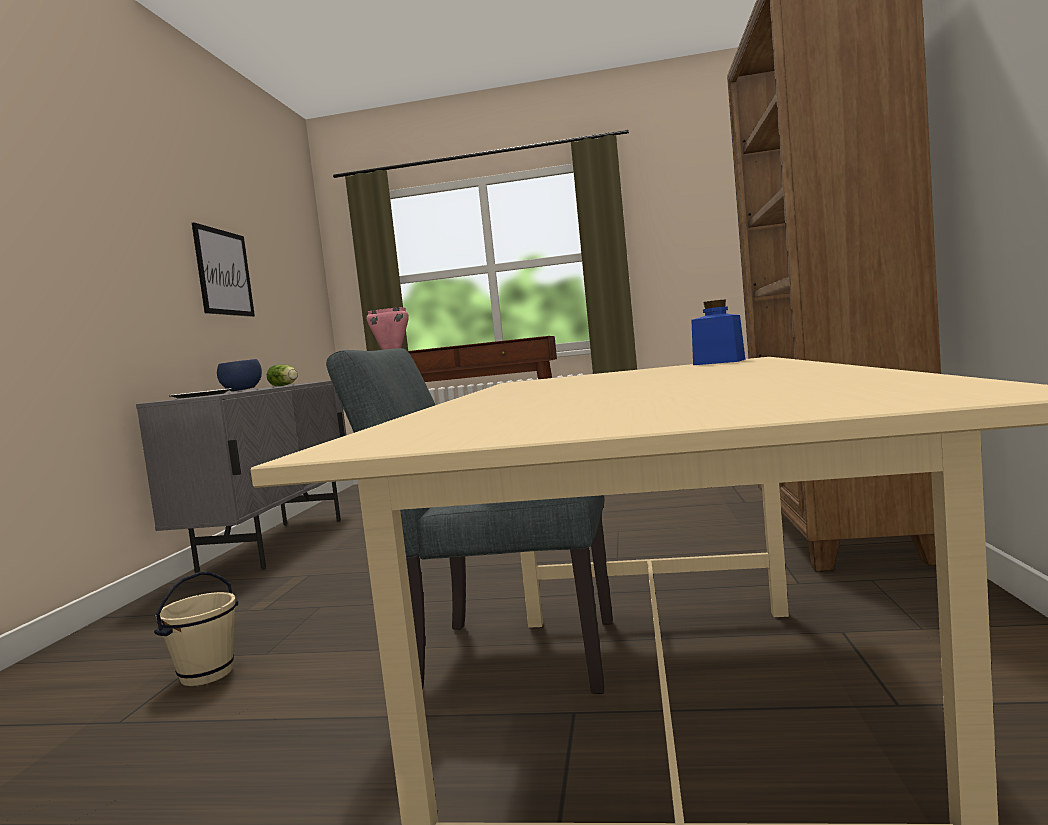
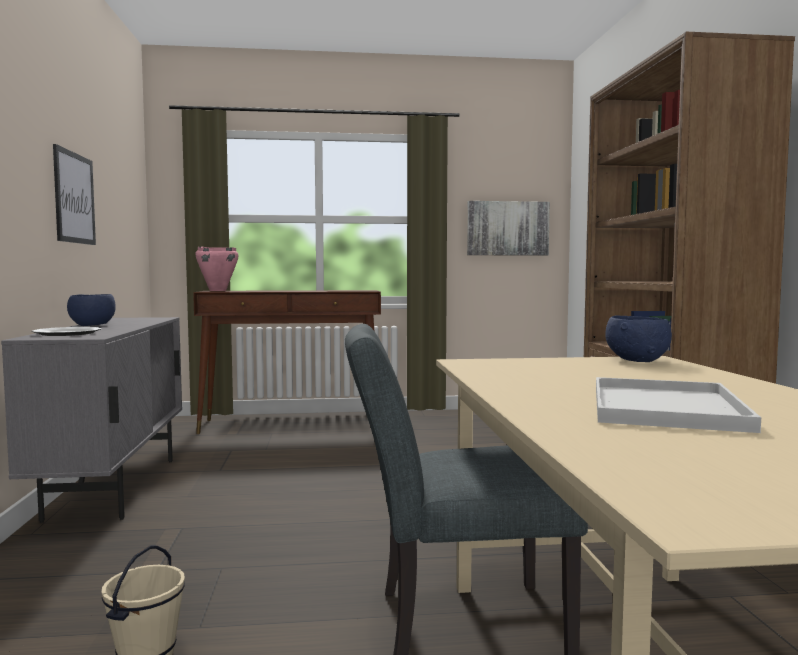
camera: 15 degrees left, 0 degrees up
(285, 385) = (135, 323): lettuce -> none
(613, 388) = (667, 408): none -> white tray
(700, 251) = (507, 228): none -> picture
(719, 362) = (637, 360): blue jar -> blue bowl

